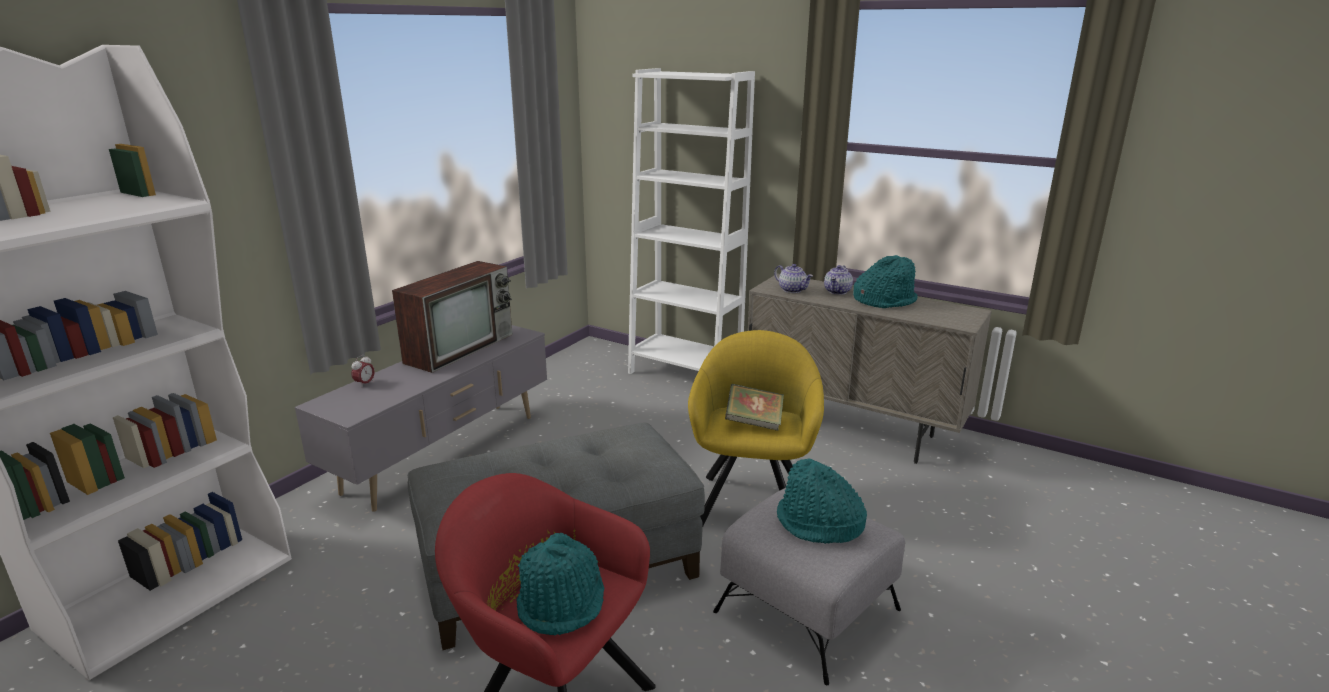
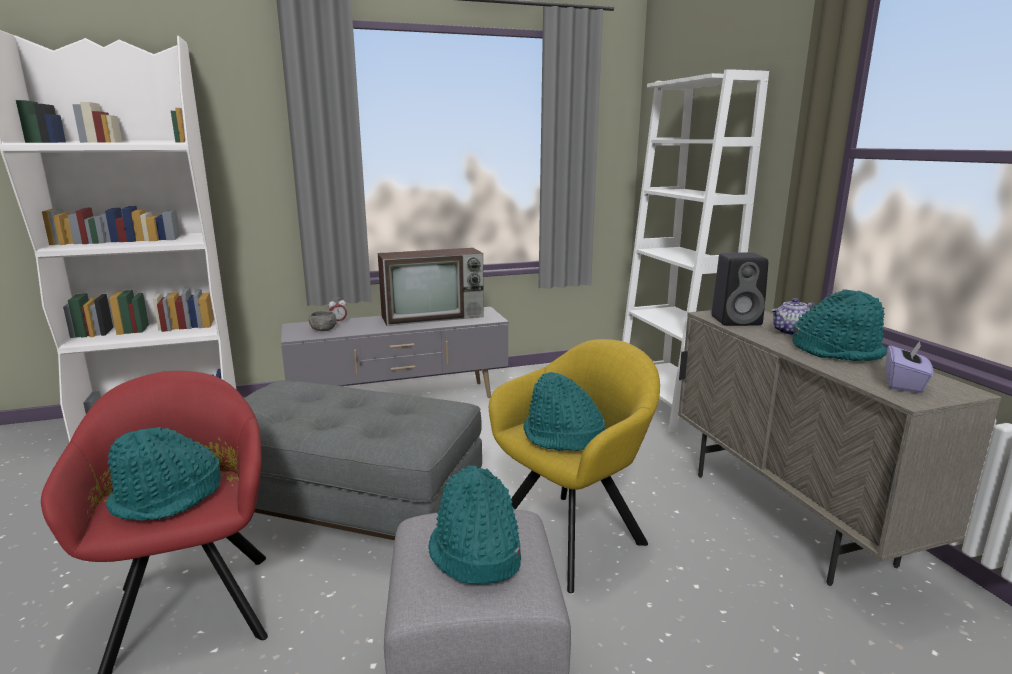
camera: 40 degrees right, 5 degrees down
(367, 398) = (323, 329): none -> grey bowl
(754, 423) = (562, 437): book -> turquoise hat
(792, 290) = (737, 320): teapot -> black speaker
(947, 315) = (904, 384): none -> purple tissue box

